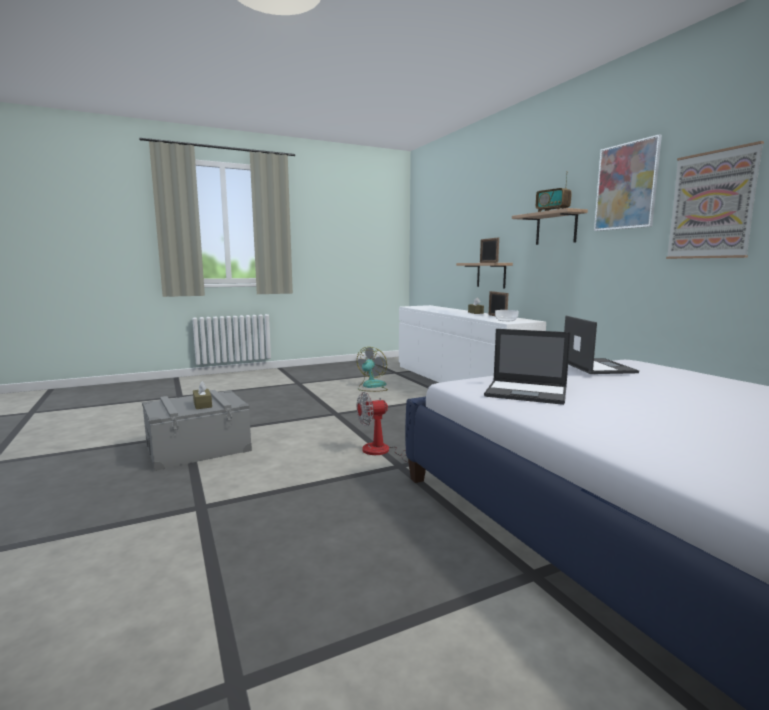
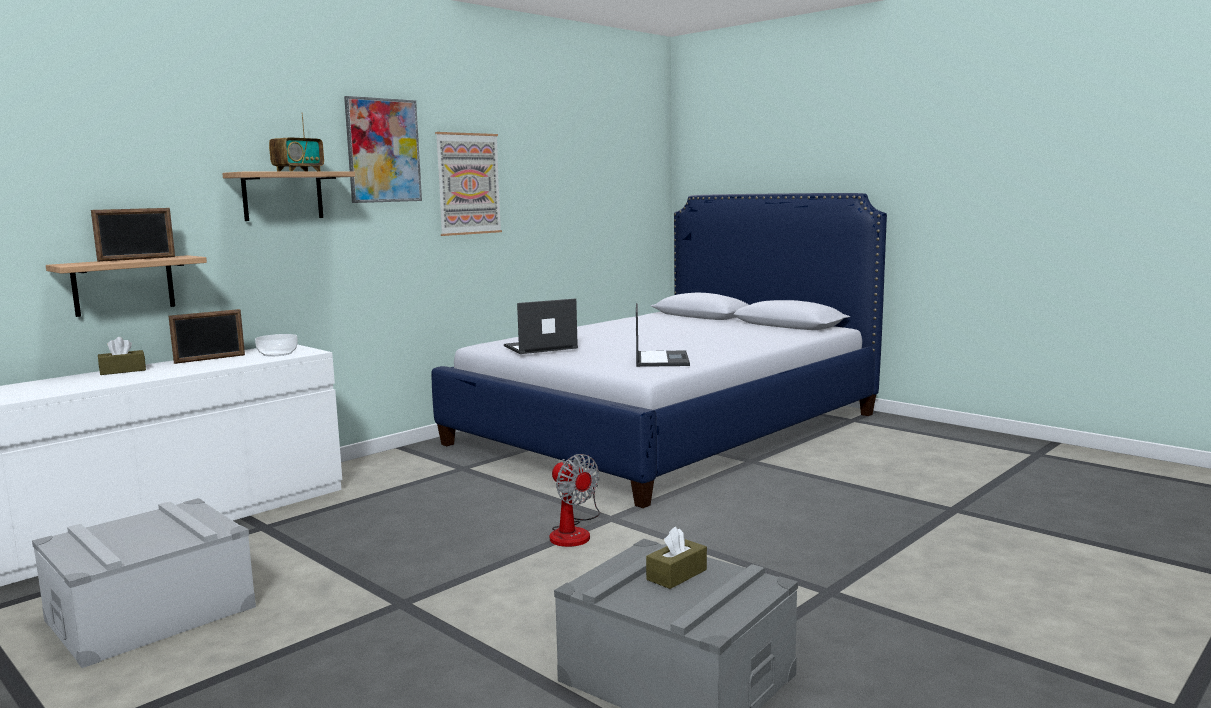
camera: 110 degrees left, 0 degrees up
(371, 386) = (151, 614): fan -> grey storage box

